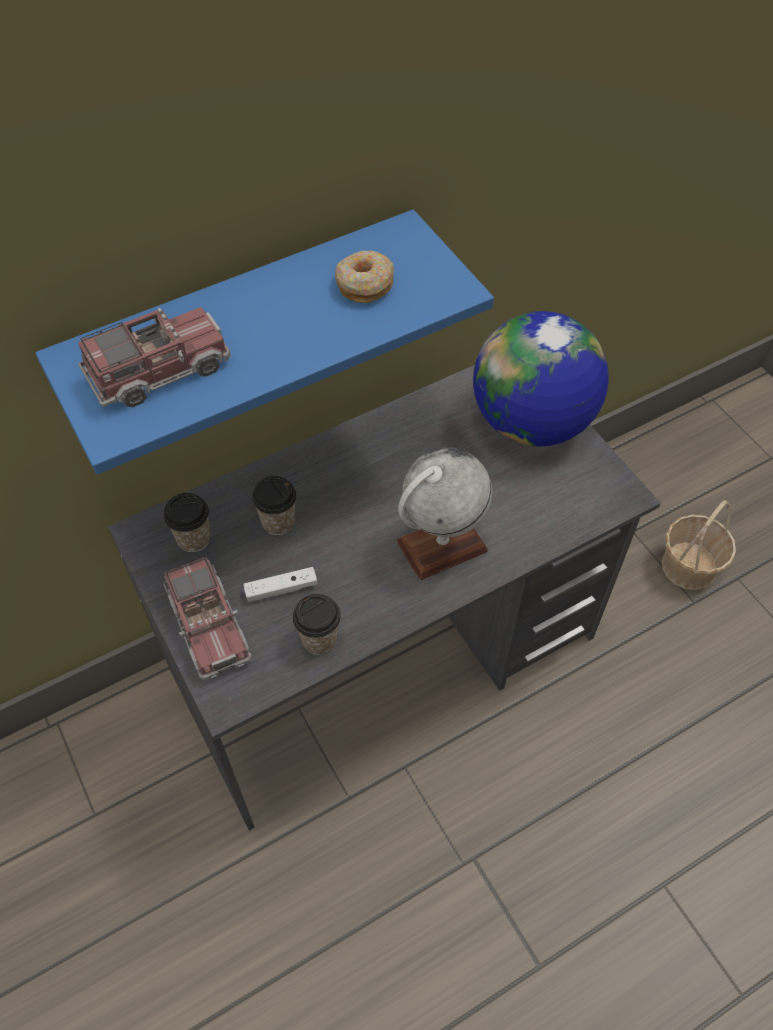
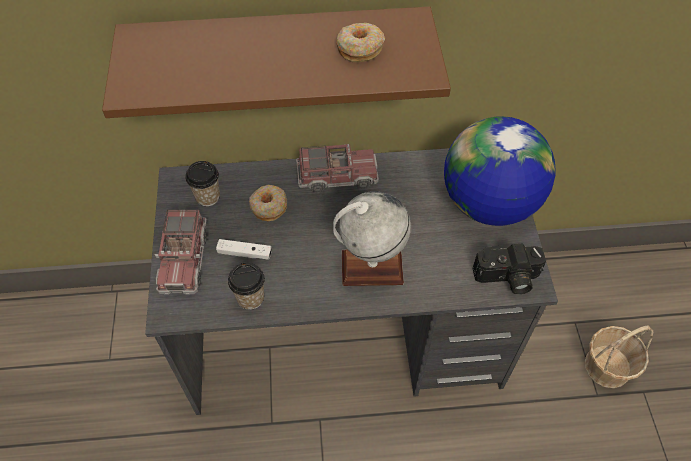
camera: 25 degrees right, 0 degrees up
(158, 371) = (182, 62): toy truck -> toy truck (337, 176)
(243, 321) = (278, 52): blue shelf -> brown shelf
(278, 522) = (268, 207): cup -> donut
(595, 499) = (507, 278): none -> camera

